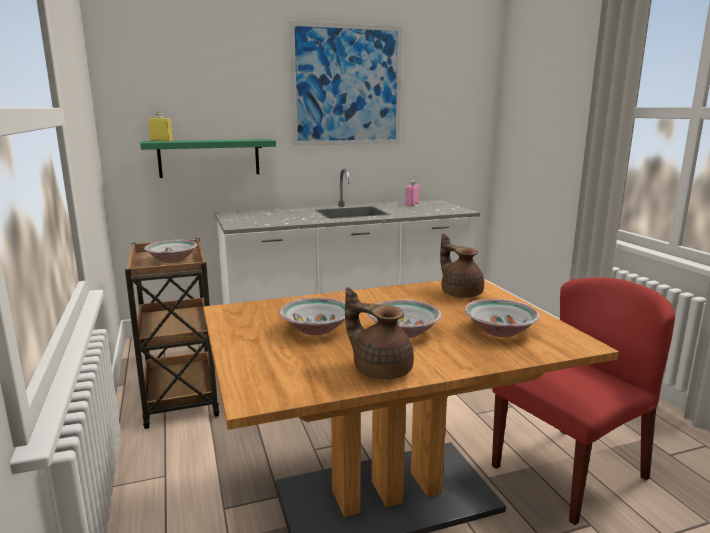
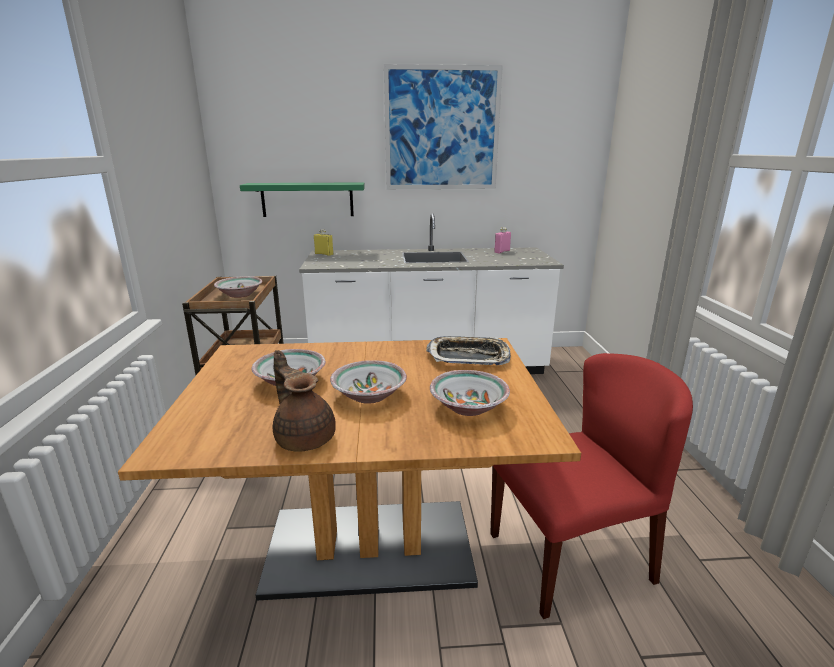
camera: 15 degrees right, 5 degrees up
(161, 141) = (261, 183): yellow bottle -> yellow bottle (324, 254)
(460, 293) = (468, 356): brown teapot -> tray

